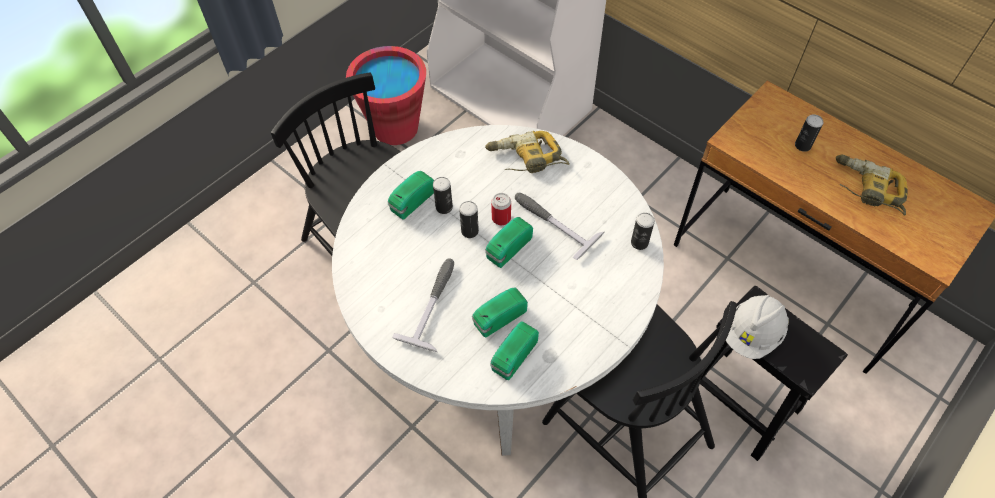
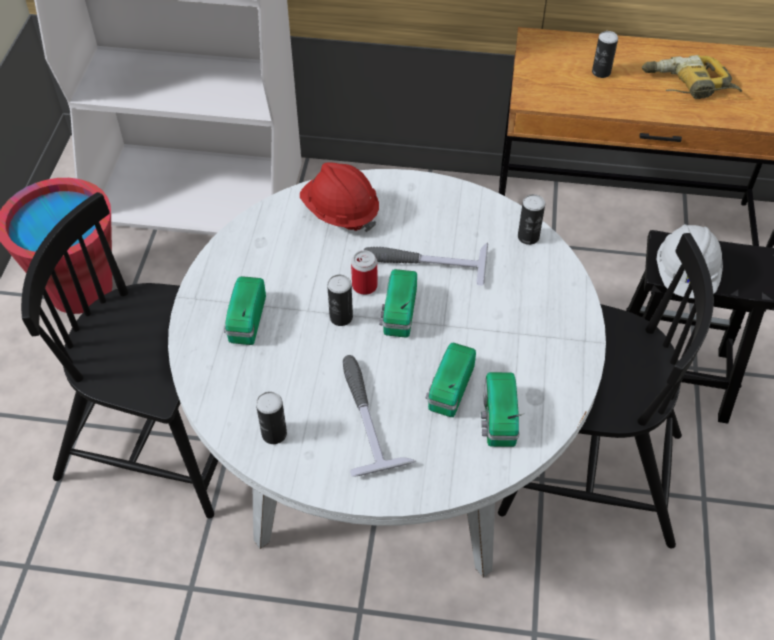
camera: 35 degrees left, 5 degrees down
(444, 207) = (290, 307): can -> can (274, 434)
(526, 159) = (340, 212): power drill -> red hard hat

